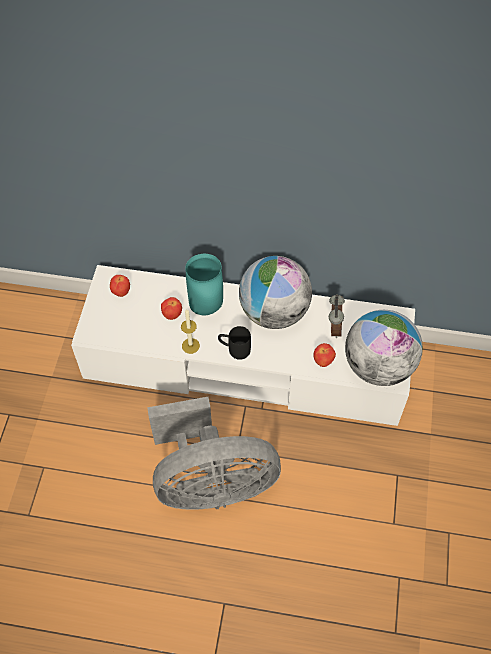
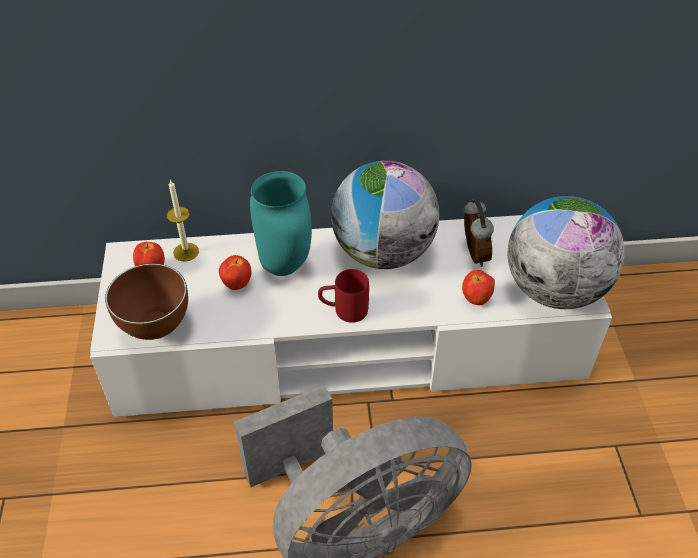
camera: 15 degrees left, 10 degrees down
(114, 336) = (156, 330): none -> brown bowl
(190, 346) = (277, 319): candle -> candle (186, 252)
(234, 349) = (343, 310): black mug -> red mug

